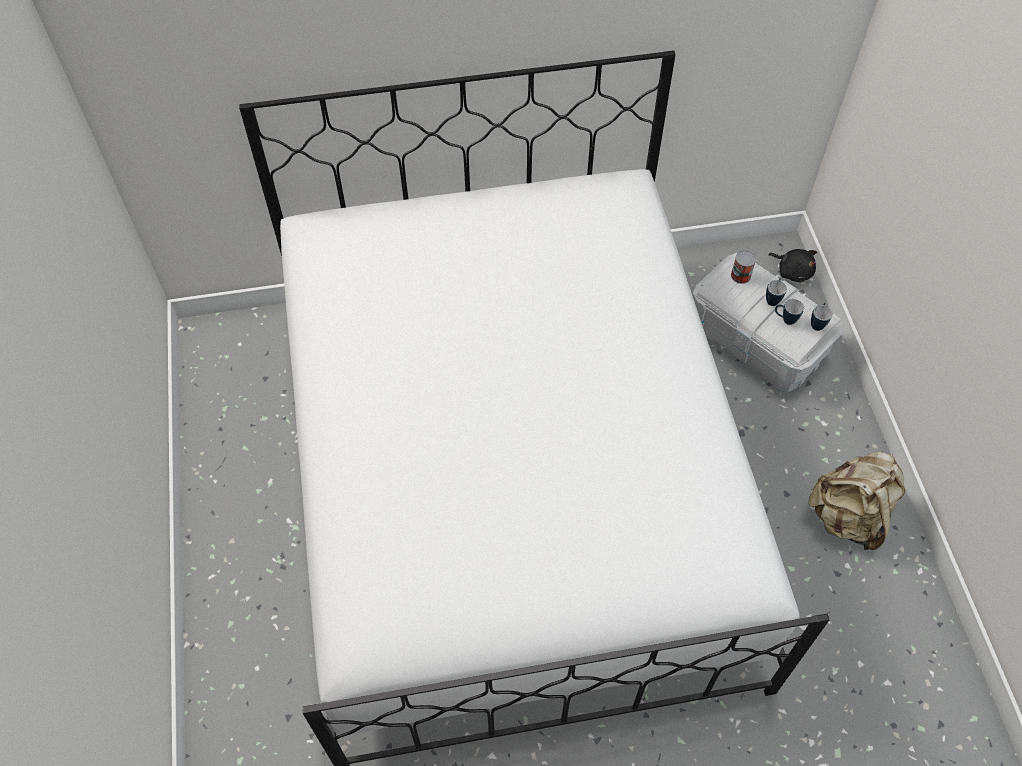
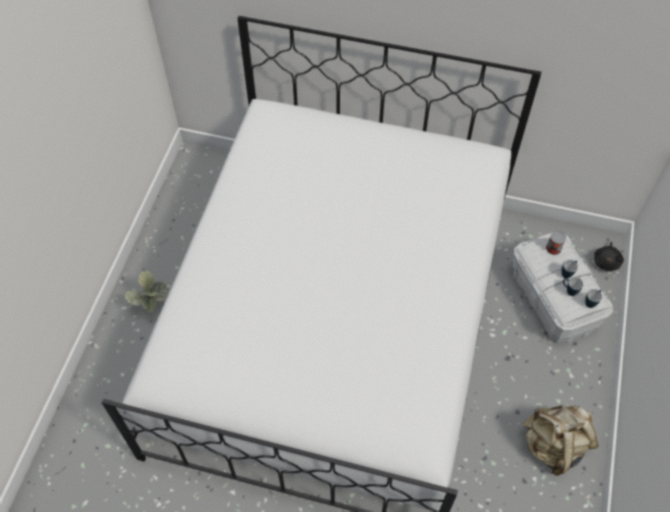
camera: 25 degrees right, 0 degrees up
(255, 561) = (153, 309): none -> potted plant
(793, 271) = (606, 261): black plush toy -> black plush toy turned 45 degrees clockwise

